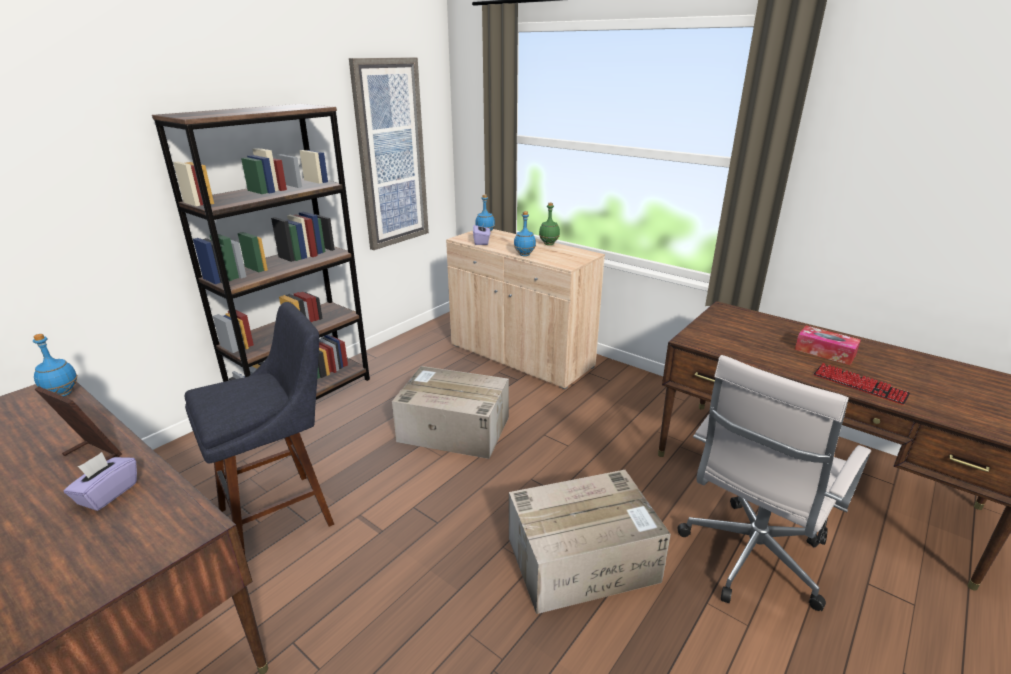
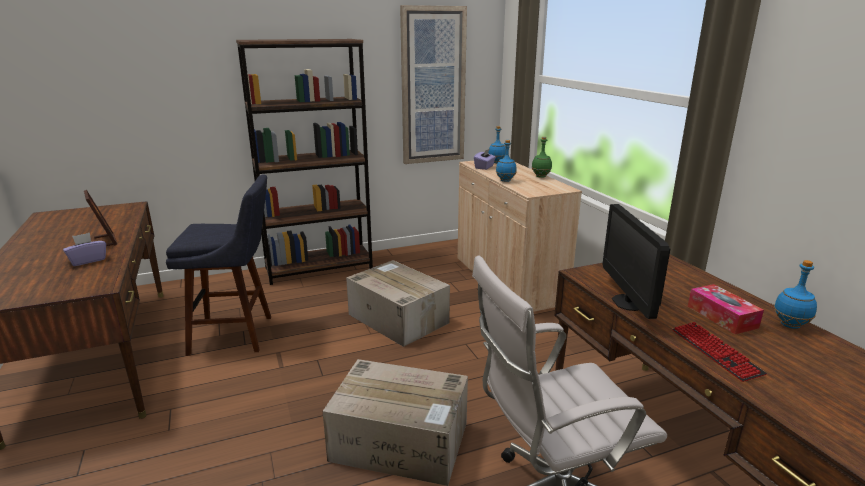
camera: 30 degrees right, 5 degrees down
(62, 394) = (131, 210): blue bottle -> blue bottle (789, 325)
(755, 358) = (628, 302): none -> monitor

